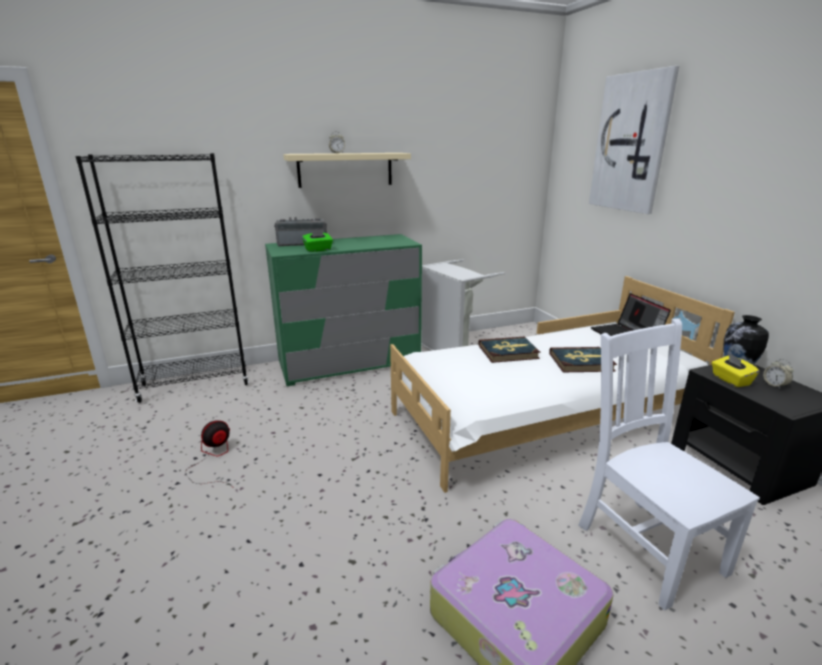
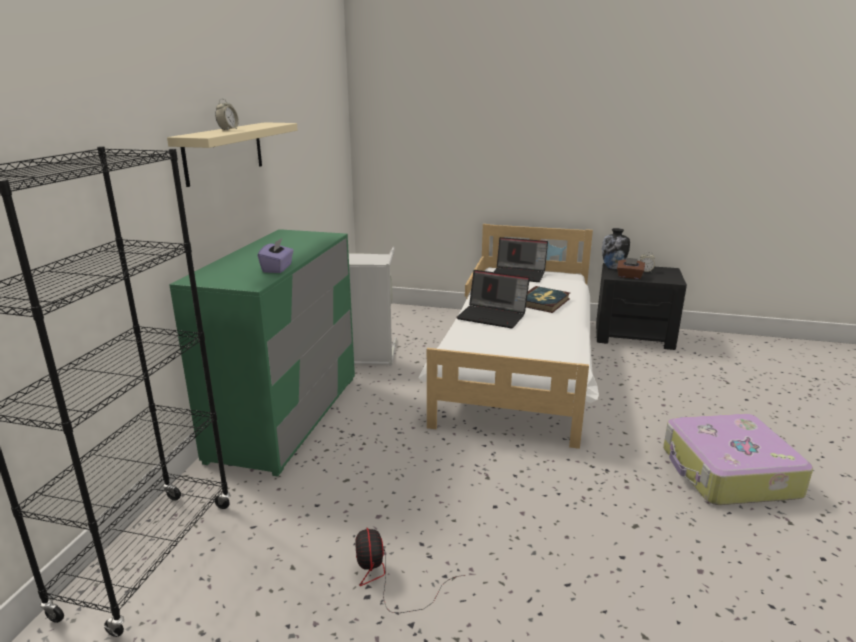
camera: 55 degrees left, 0 degrees up
(302, 244) = (223, 269): radio -> none
(318, 250) = (277, 268): green tissue box -> purple tissue box
(508, 352) = (493, 316): book -> laptop
(631, 143) = (462, 101): picture -> none
(646, 544) = (687, 399): white chair -> none
(730, 380) = (629, 276): yellow tissue box -> brown tissue box

